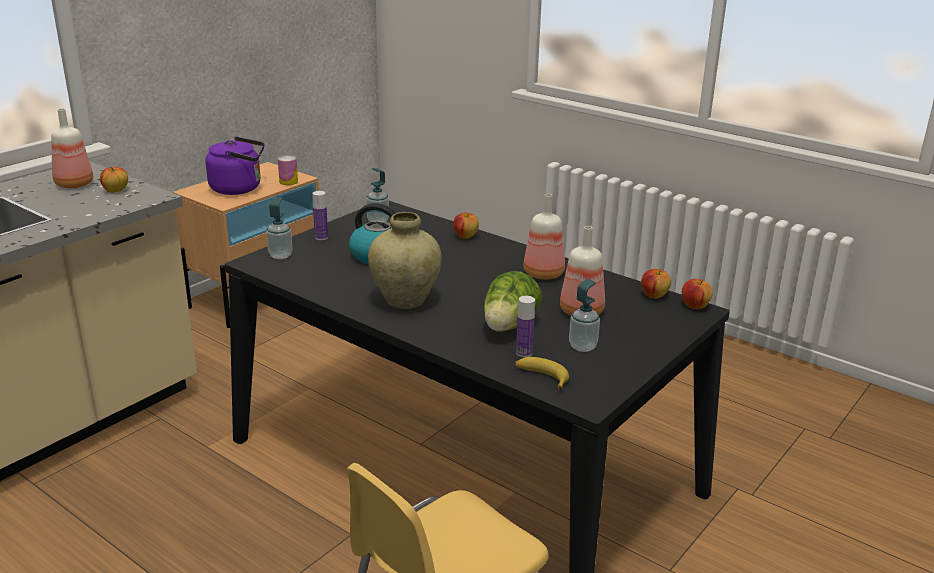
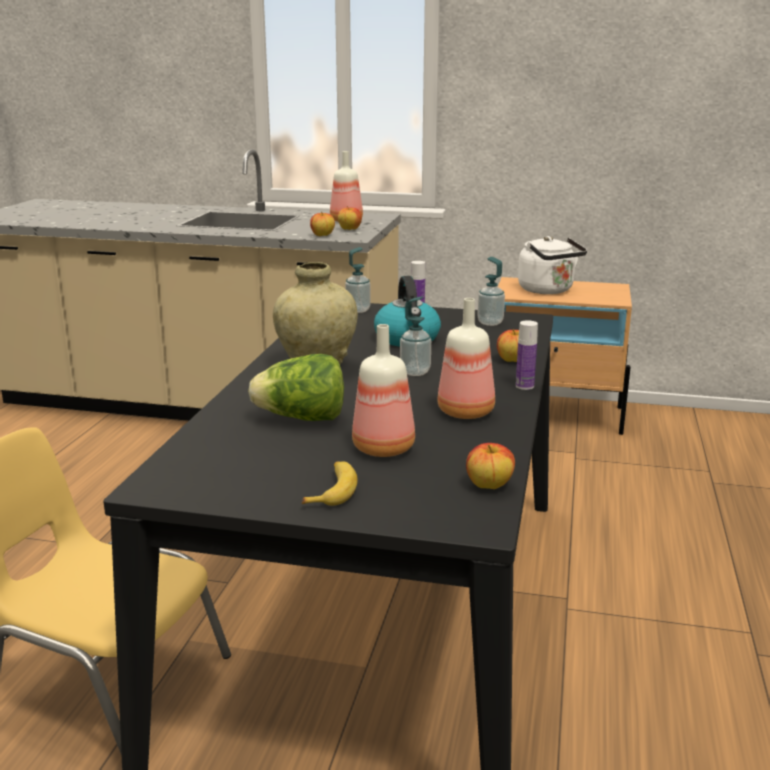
camera: 65 degrees right, 5 degrees down
(239, 188) = (548, 290): purple kettle -> white kettle
(288, 182) = (598, 300): can -> none
(524, 353) = (245, 436): bottle -> bottle (524, 386)
(541, 377) = (193, 454): banana -> banana (332, 490)
(582, 346) = (288, 463): soap dispenser -> soap dispenser (415, 372)
(694, 306) = (490, 519): apple -> apple (322, 235)

